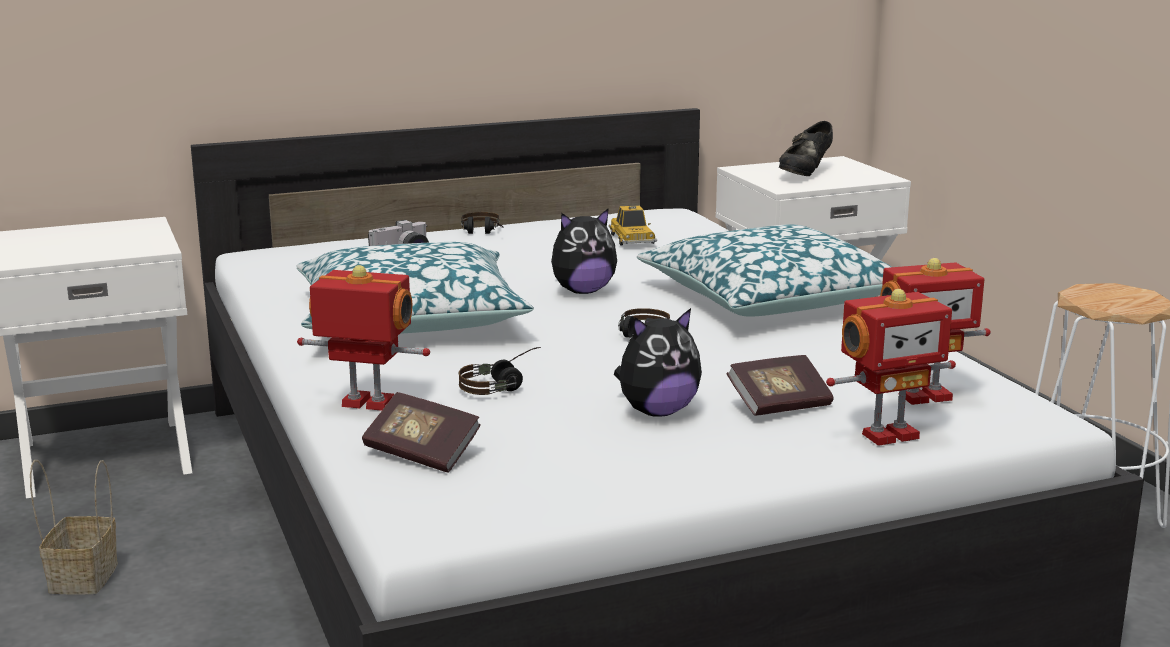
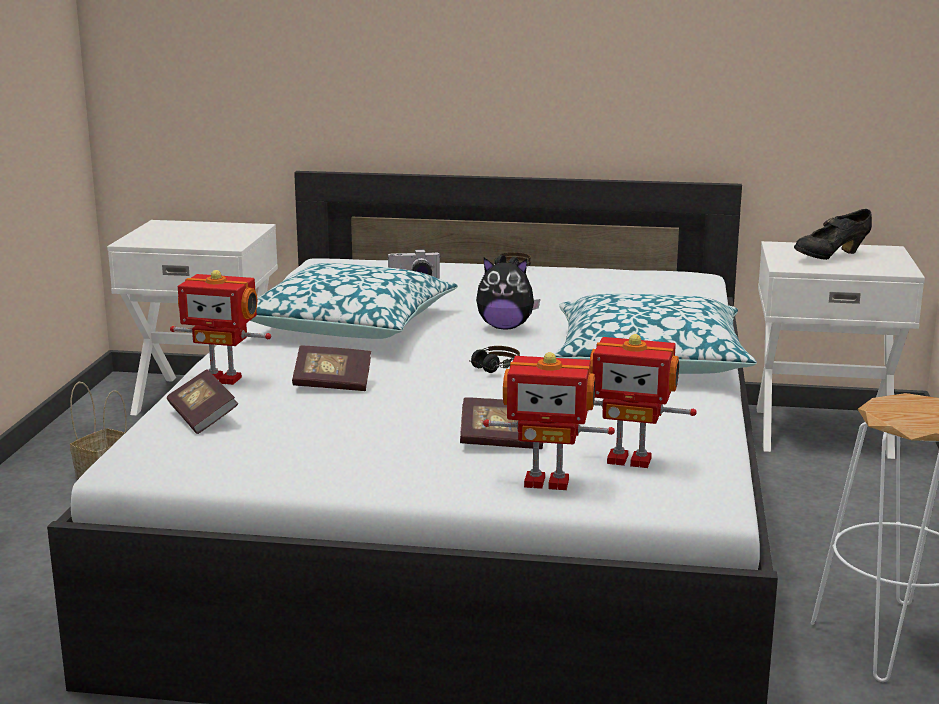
camera: 30 degrees right, 0 degrees up
(366, 404) = (222, 378): toy robot -> toy robot turned 150 degrees clockwise
(503, 385) = (332, 384): headphones -> book
(632, 239) = (619, 293): toy car -> none
(657, 412) = (403, 425): plush toy -> none

